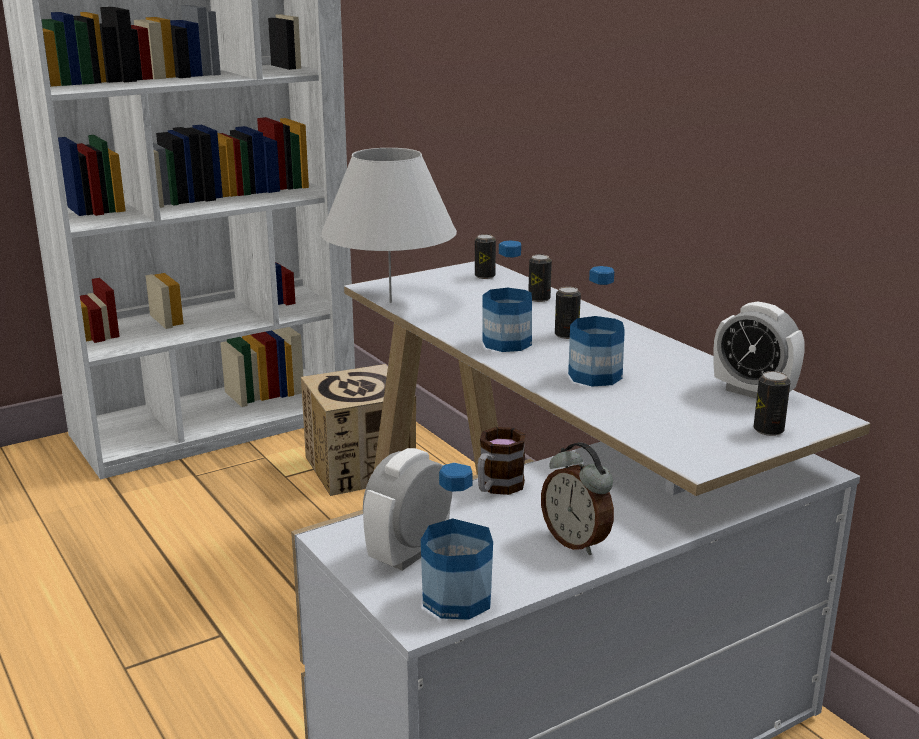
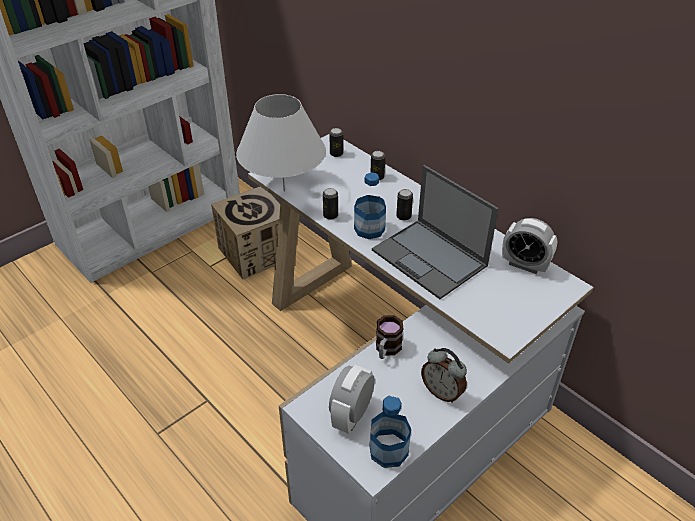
camera: 10 degrees left, 20 degrees up
(595, 376) = (430, 258): bottle -> laptop
(768, 430) = (539, 302): can -> can (330, 215)

